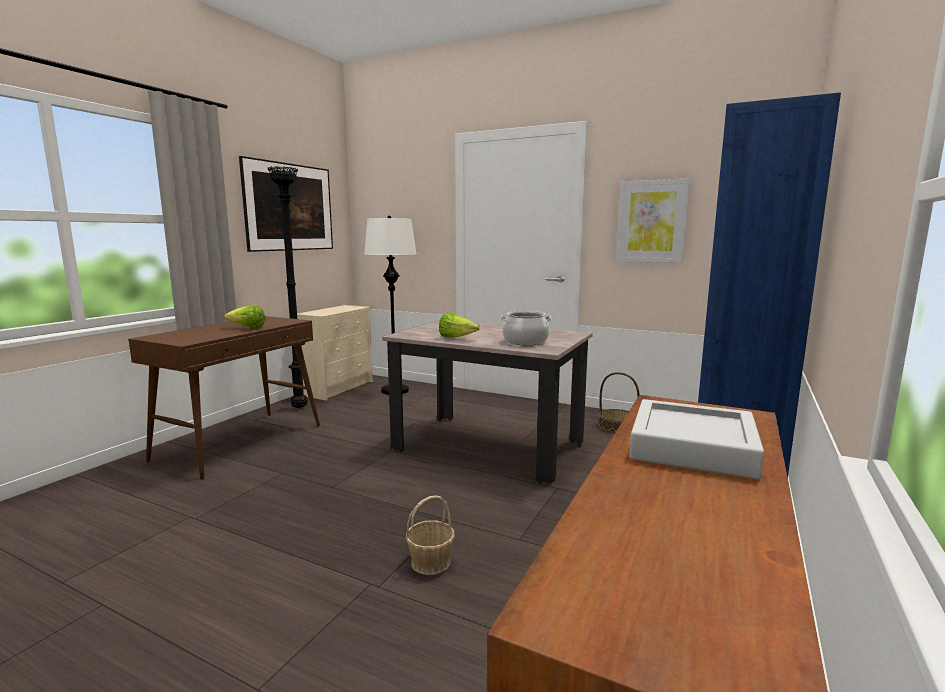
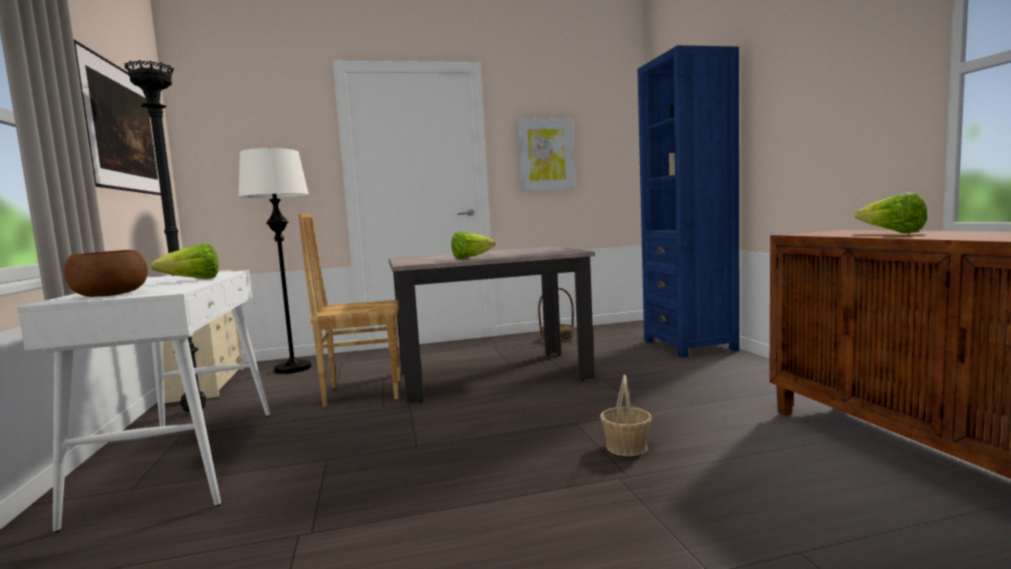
camera: 40 degrees left, 5 degrees down
(171, 337) = (109, 295): none -> brown bowl
(241, 442) = (185, 460): brown console table -> white console table
(389, 428) = (363, 392): none -> brown chair
(525, 341) = (536, 252): cooking pot -> none
(692, 447) = (891, 233): grey tray -> lettuce

